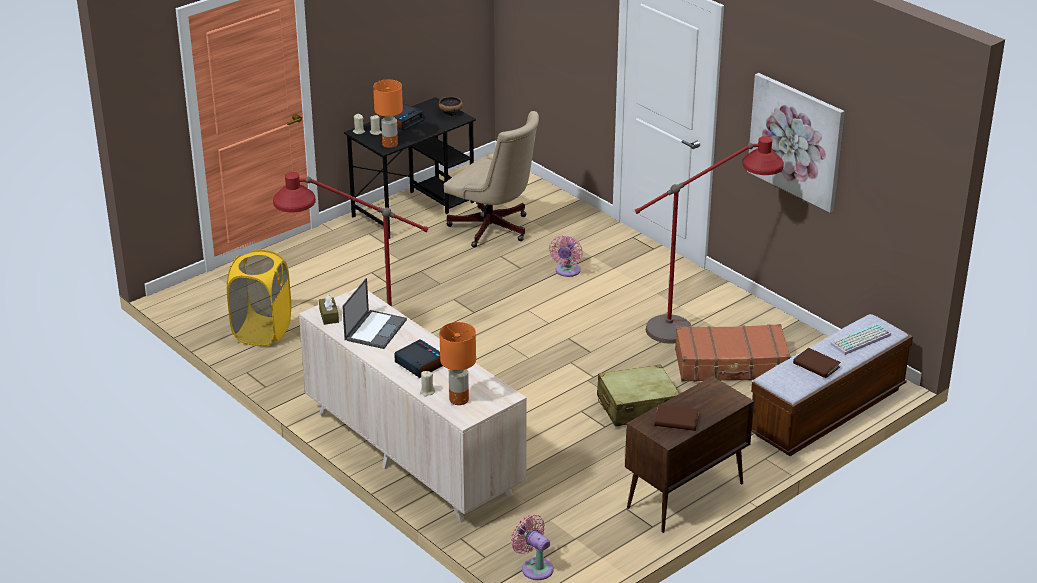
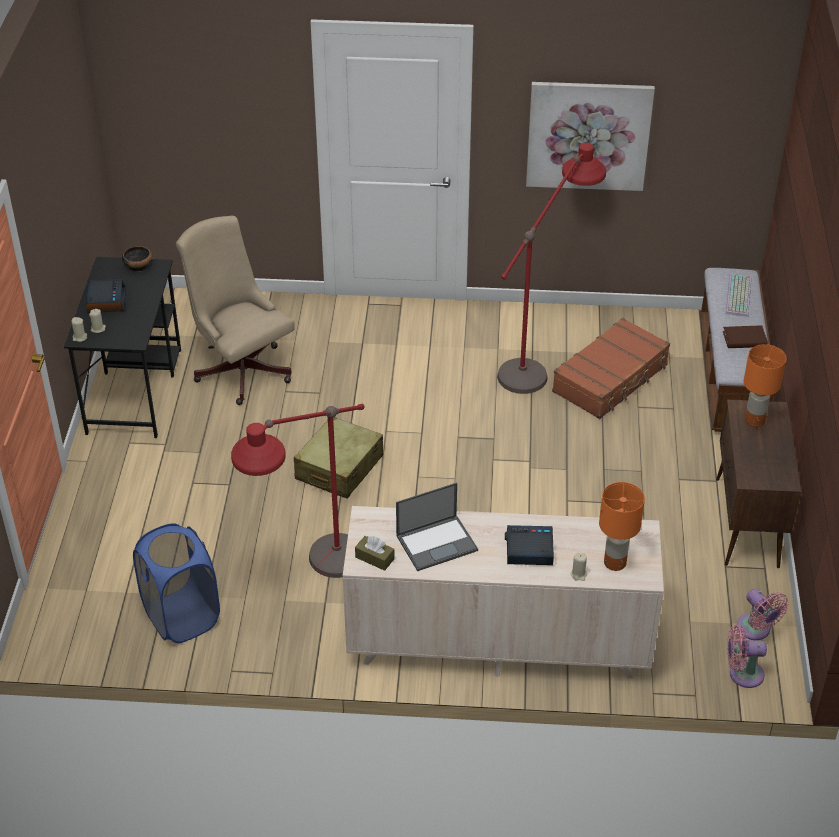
camera: 45 degrees left, 10 degrees up
(262, 331) = (181, 616): yellow laundry basket -> blue laundry basket
(375, 329) = (437, 542): laptop -> laptop turned 90 degrees clockwise
(389, 144) = (133, 334): orange table lamp -> orange table lamp (754, 420)
(494, 230) = (240, 368): beige office chair -> beige office chair turned 120 degrees counterclockwise
(567, 271) = (364, 371): pink fan -> pink fan (755, 630)
(637, 407) = (601, 466): beige suitcase -> beige suitcase (339, 468)
(676, 420) = (766, 459): brown book -> none

